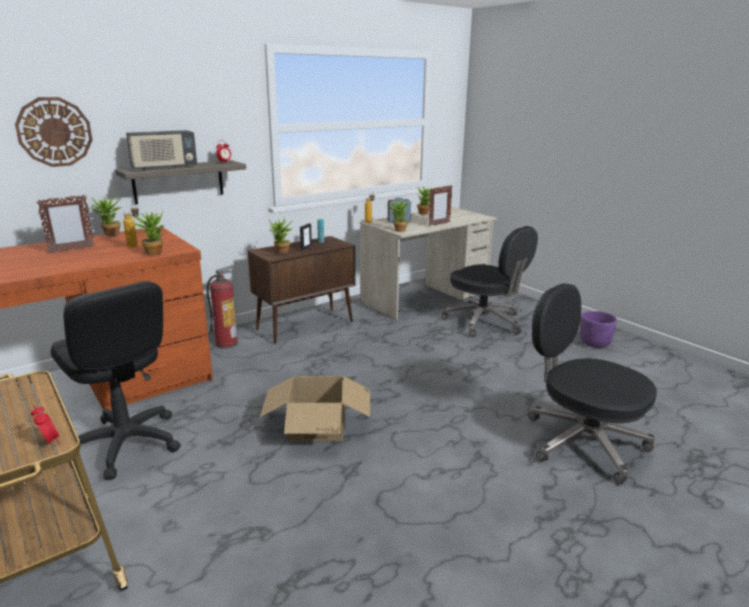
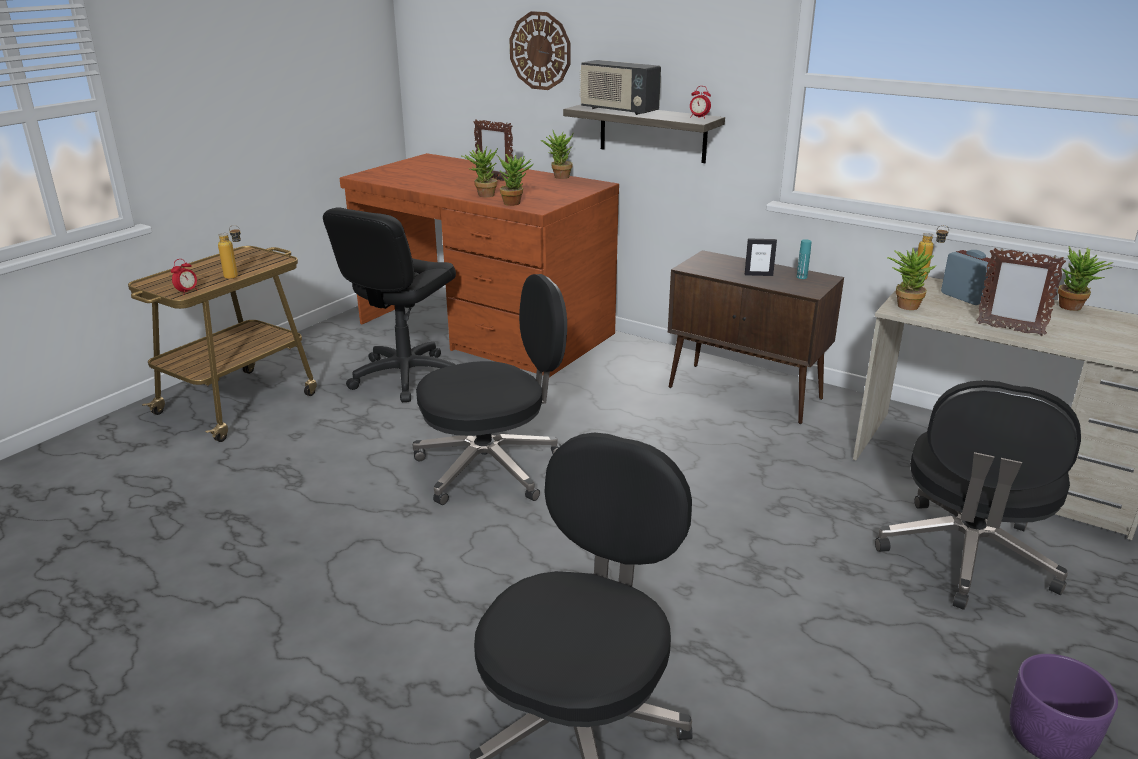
camera: 70 degrees right, 5 degrees up
(136, 245) = (533, 192): bottle -> bottle (236, 277)
(226, 343) = (640, 360): fire extinguisher -> none
(281, 252) = (717, 267): potted plant -> potted plant (482, 195)
(318, 425) = (492, 467): cardboard box -> black office chair

